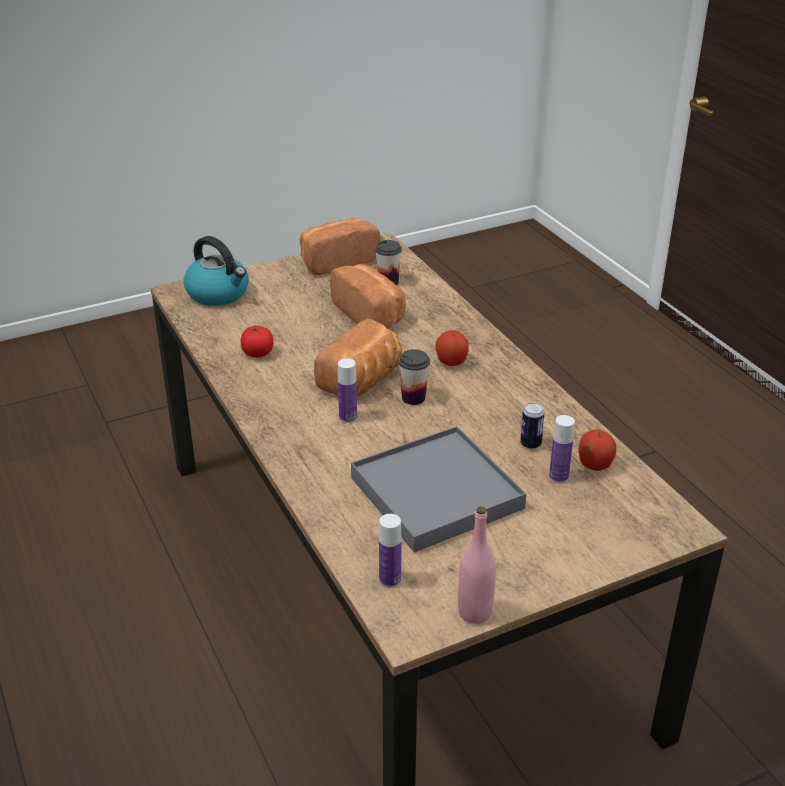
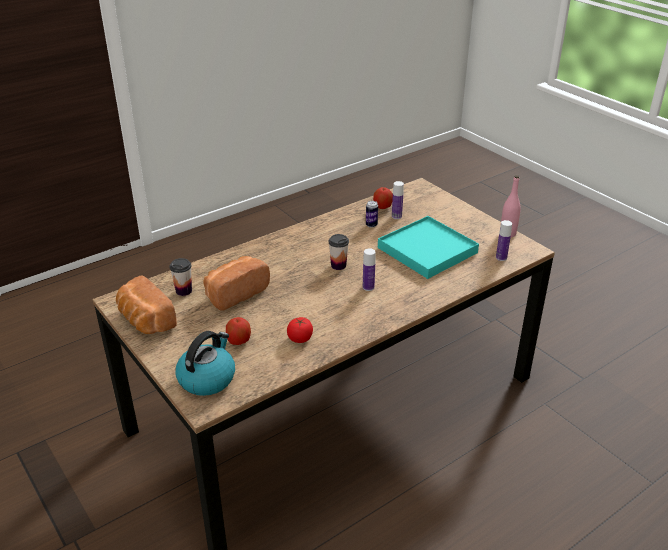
camera: 100 degrees left, 0 degrees up
(363, 381) = (324, 286): bread -> none
(436, 492) = (427, 250): grey tray -> turquoise tray
(451, 362) = (293, 255): apple -> apple (238, 341)

